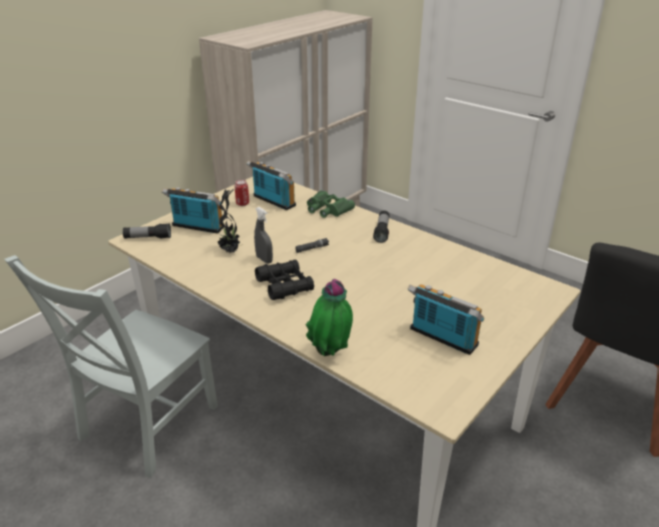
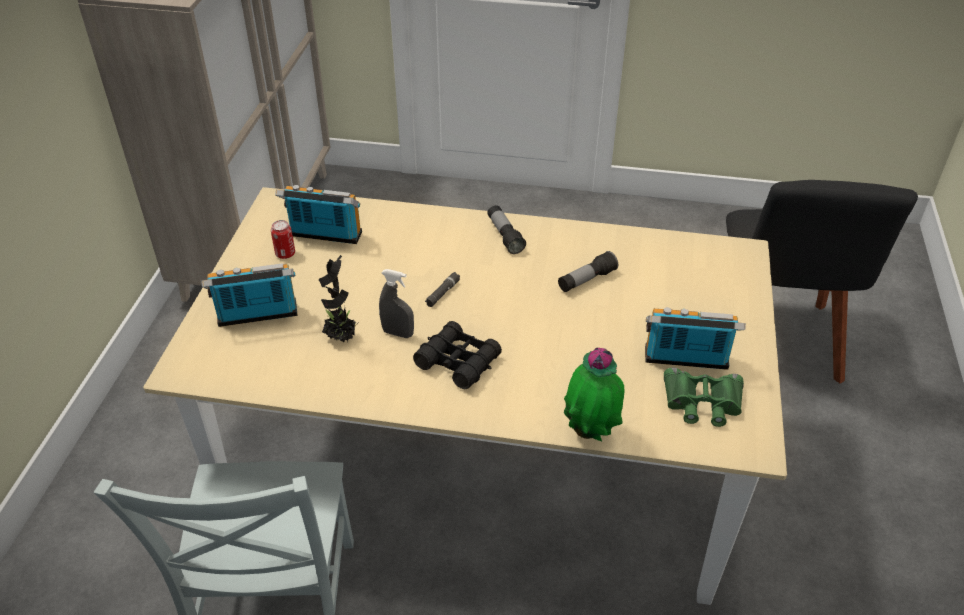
camera: 30 degrees left, 10 degrees up
(148, 238) = (202, 360): flashlight -> flashlight (586, 280)
(327, 209) = (408, 224): green binoculars -> green binoculars (702, 402)

